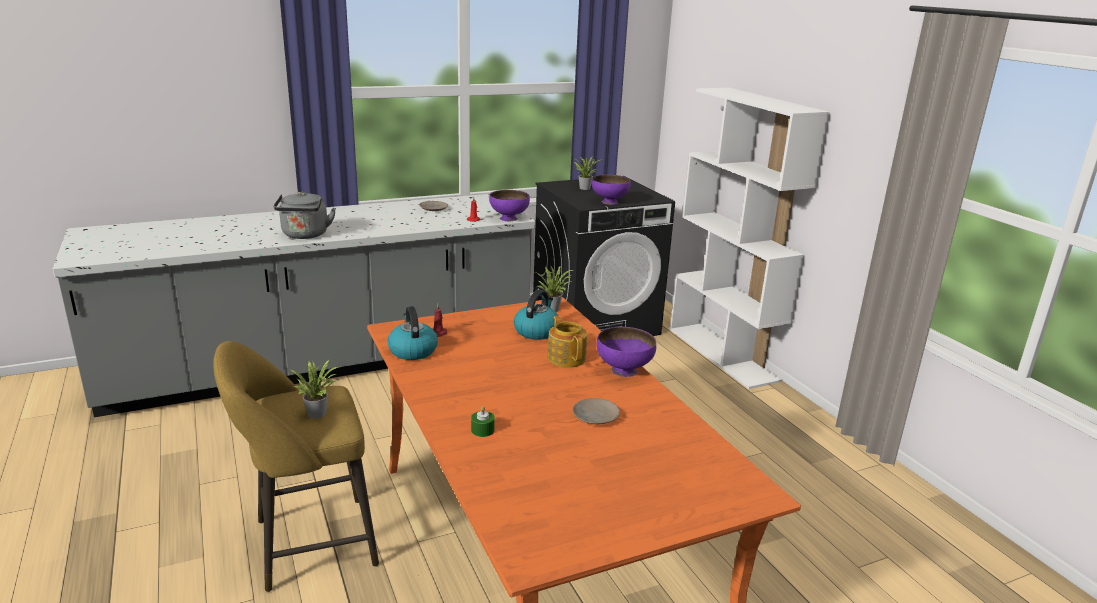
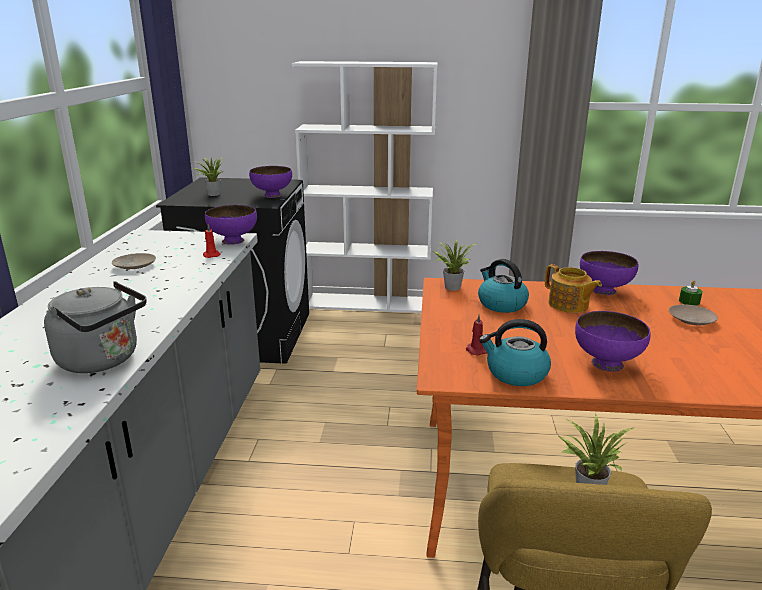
camera: 60 degrees left, 0 degrees up
(458, 381) = (606, 363): none -> purple bowl
(482, 430) = (717, 372): green candle -> green candle (689, 301)
(566, 358) = (568, 305): teapot -> teapot turned 135 degrees counterclockwise

